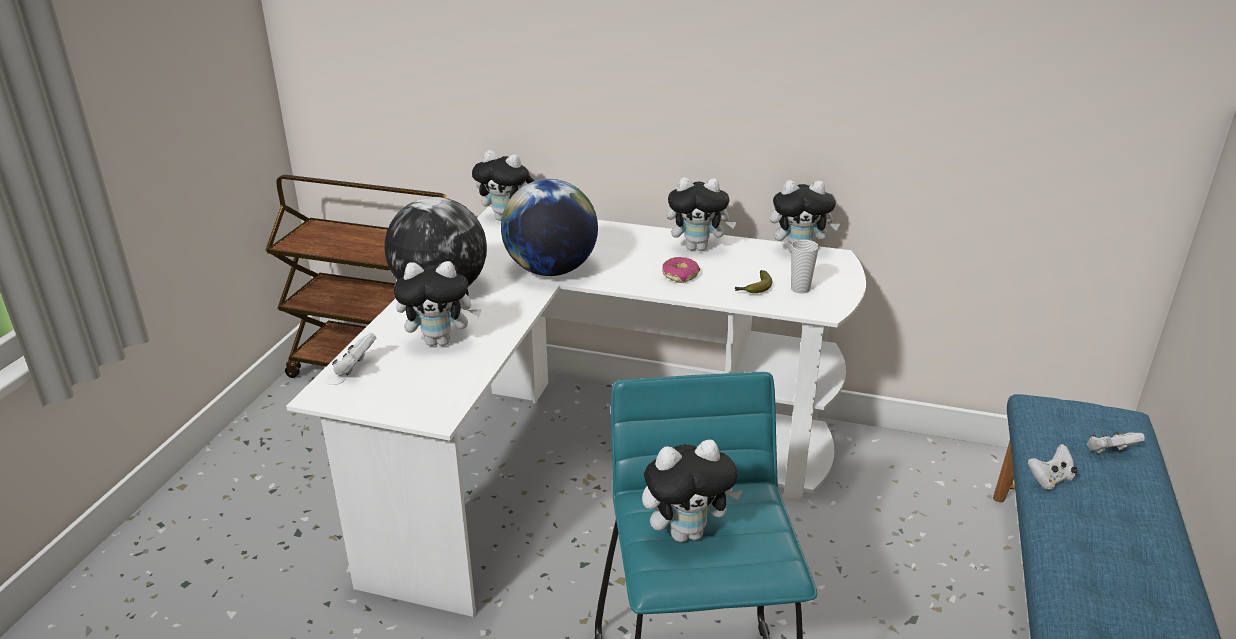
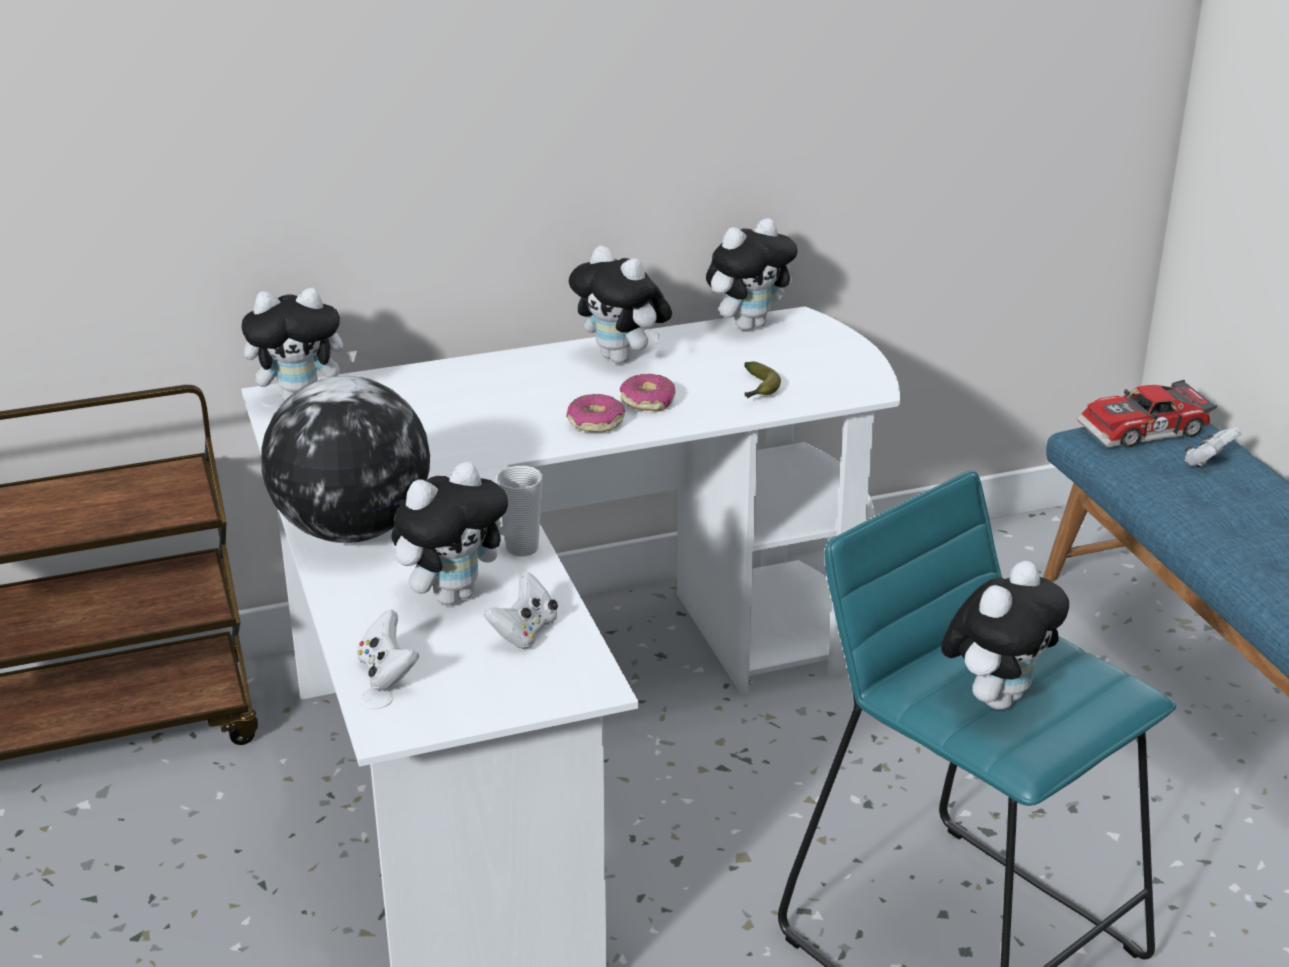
camera: 35 degrees left, 0 degrees up
(551, 270) = (470, 450): globe -> none
(635, 277) = (595, 423): none -> donut
(698, 248) = (622, 358): plush toy -> plush toy turned 75 degrees clockwise
(800, 289) = (810, 372): cup -> cup (522, 548)
(1050, 479) = (1186, 511): white game controller -> white game controller (524, 632)
(1082, 414) = (1145, 430): none -> toy car

